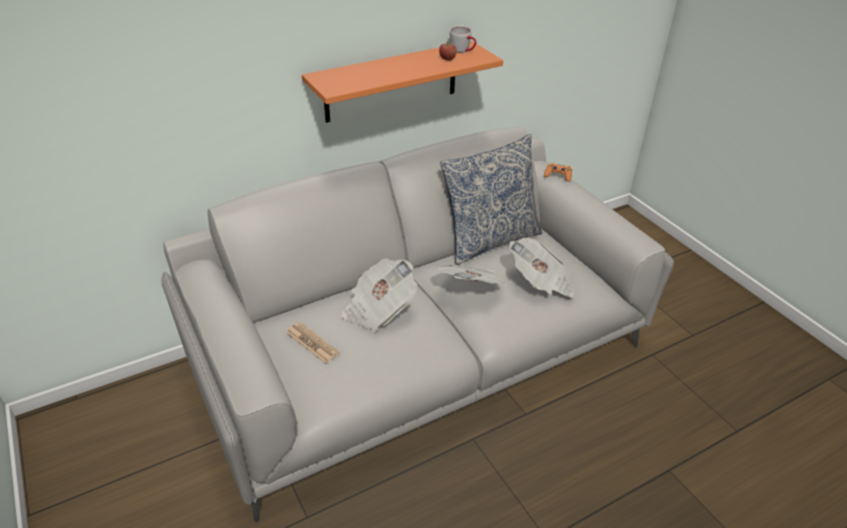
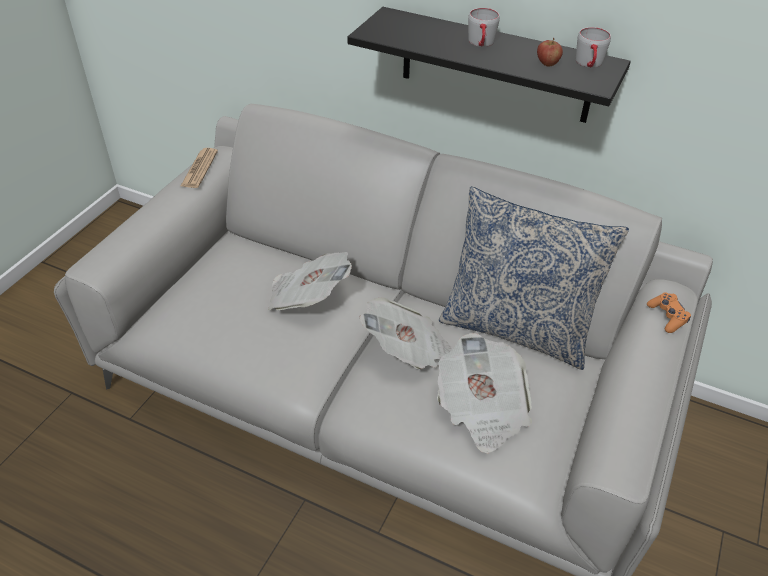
camera: 55 degrees right, 5 degrees up
(312, 343) = (224, 279): newspaper -> newspaper (199, 169)
(391, 82) = (495, 66): orange shelf -> black shelf
(399, 66) = (481, 44): none -> grey mug

